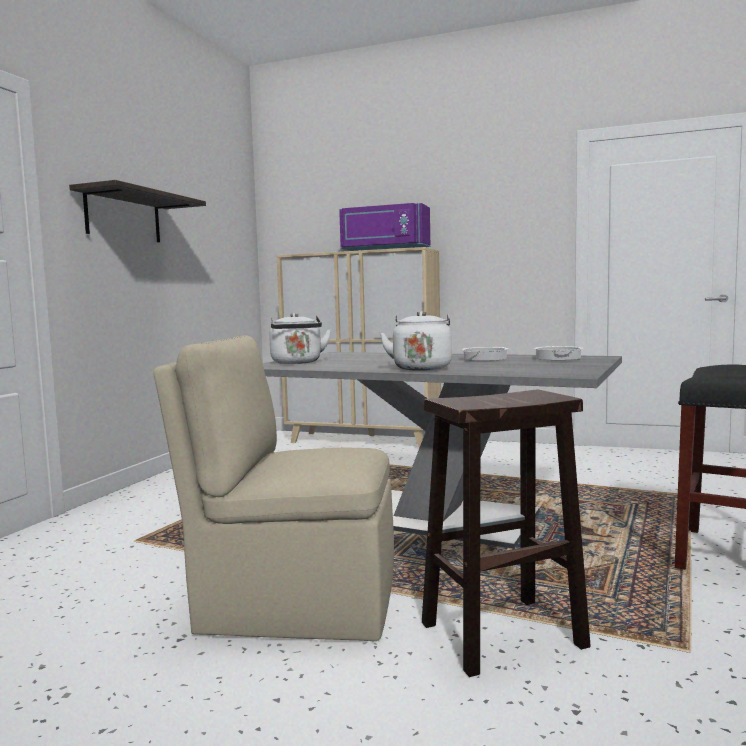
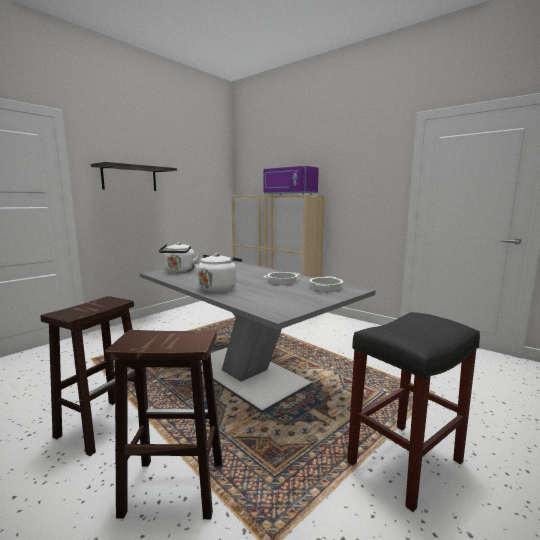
camera: 20 degrees right, 5 degrees up
(294, 603) = (104, 424): beige chair -> brown stool

